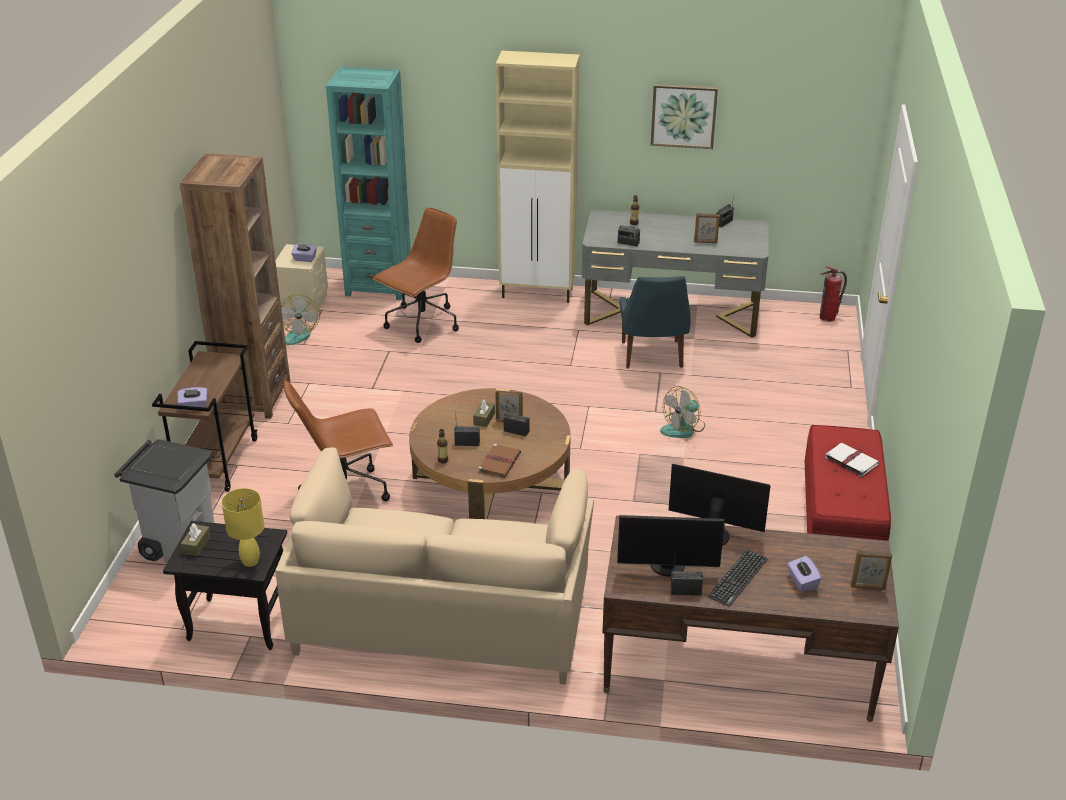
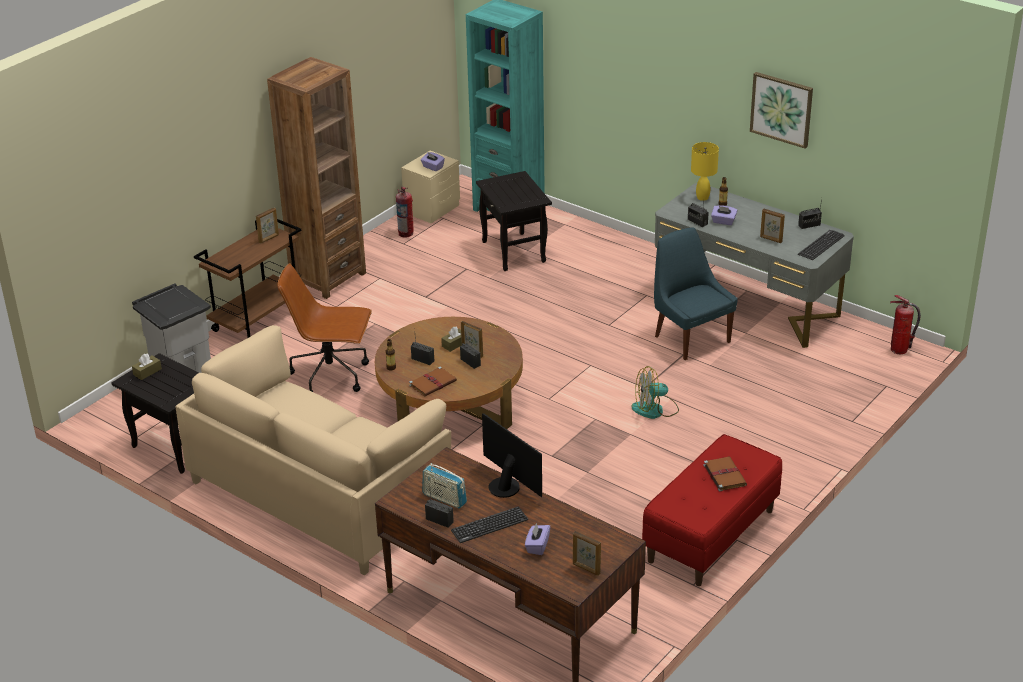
camera: 30 degrees right, 0 degrees up
(194, 406) = (226, 266): purple tissue box -> purple tissue box (723, 221)
(215, 365) = (269, 239): none -> picture frame
(251, 561) = (172, 395): yellow table lamp -> yellow table lamp (703, 197)
(297, 334) = (406, 233): fan -> fire extinguisher
(422, 324) = (515, 252): brown office chair -> black side table
(538, 293) = (642, 252): beige cabinet -> none
(652, 356) = (690, 338): blue chair -> blue chair turned 120 degrees clockwise
(667, 567) = (444, 498): monitor -> radio
(751, 236) = (821, 245): none -> keyboard
(850, 461) = (724, 475): white book -> brown book

